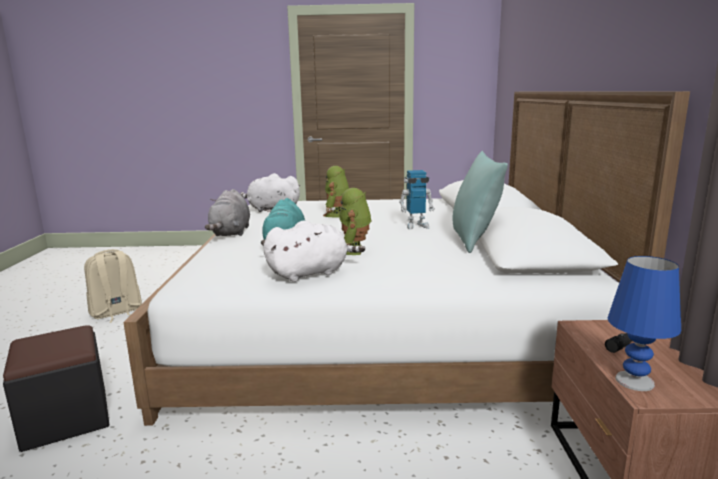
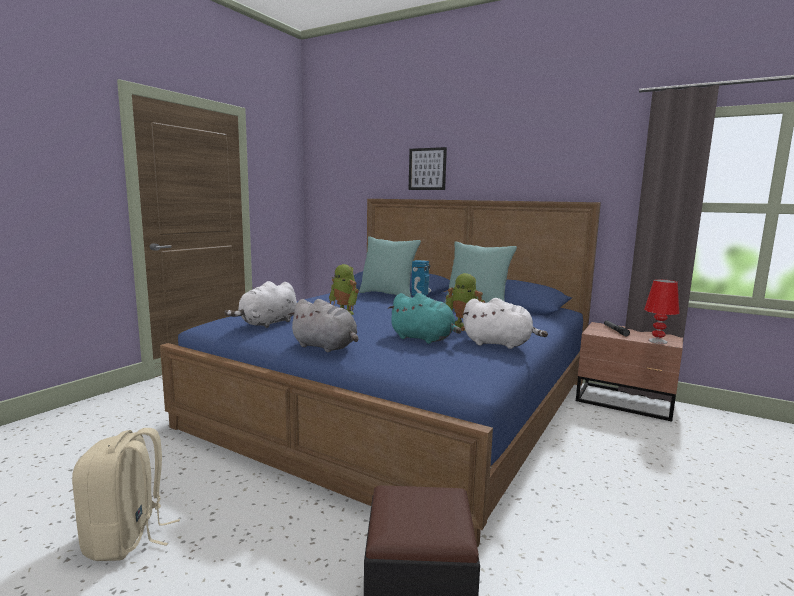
camera: 60 degrees left, 5 degrees down
(311, 273) = (500, 344): white plush toy -> white plush toy turned 105 degrees clockwise
(381, 324) = (401, 402): white bed -> blue bed
(446, 209) = (388, 294): none -> turquoise pillow
(555, 48) = (427, 169): none -> picture
(634, 381) = (657, 341): blue table lamp -> red table lamp

